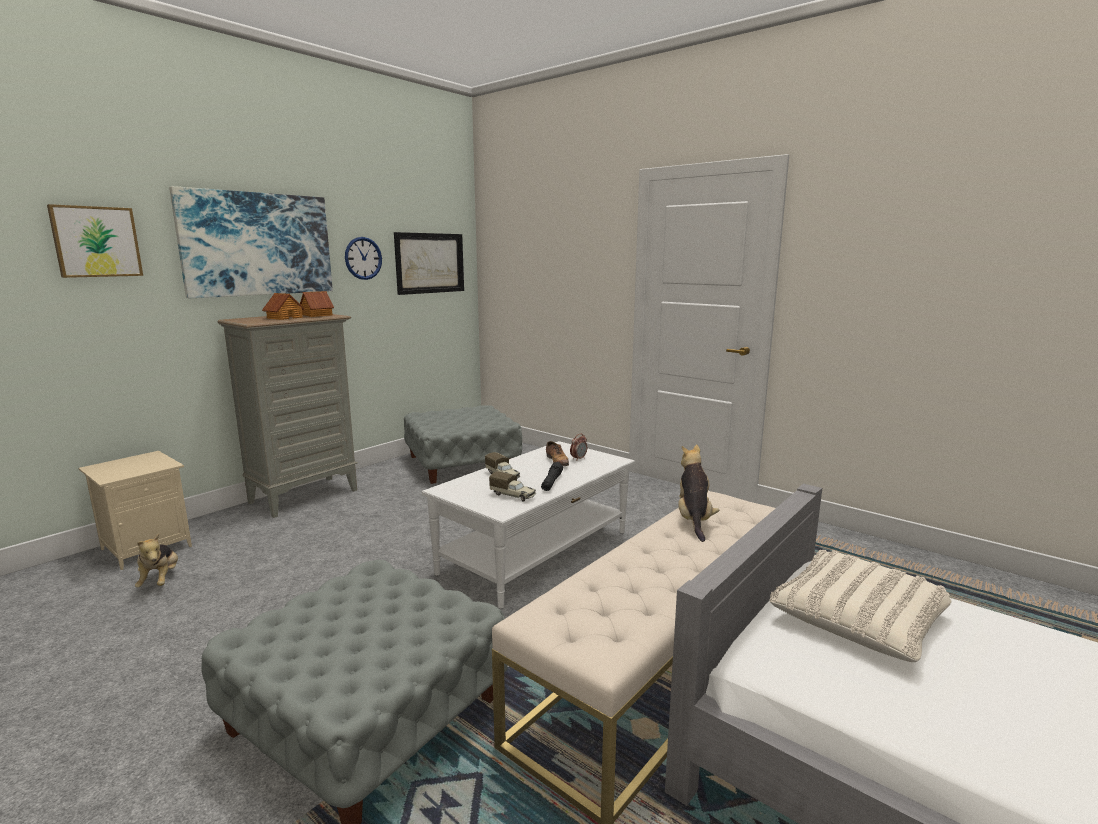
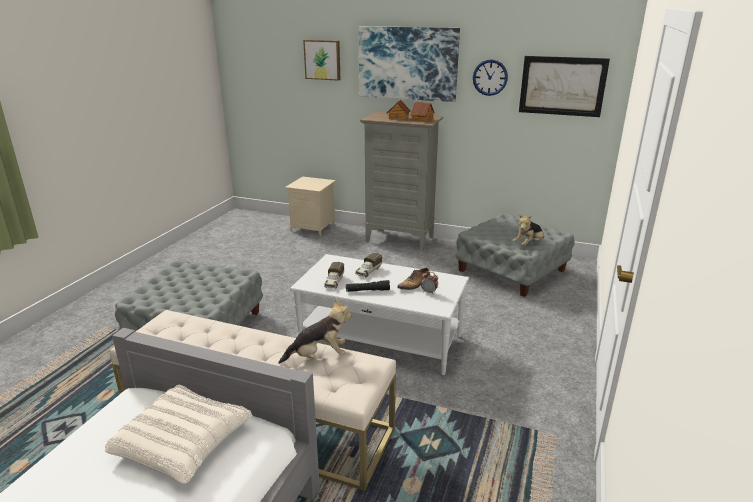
camera: 70 degrees right, 10 degrees up
(160, 580) = (286, 243): plush toy -> plush toy (529, 244)

